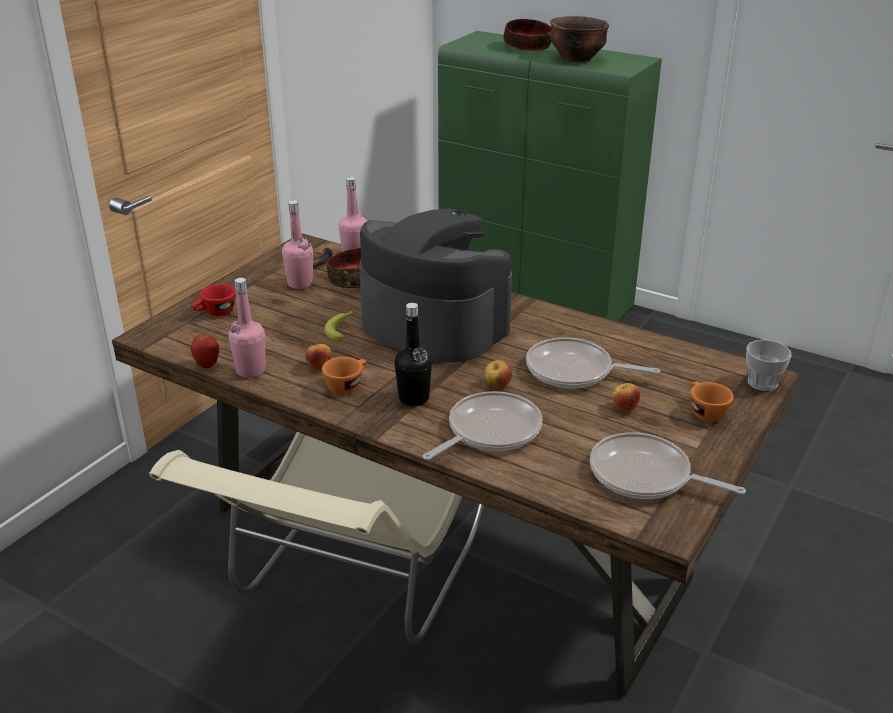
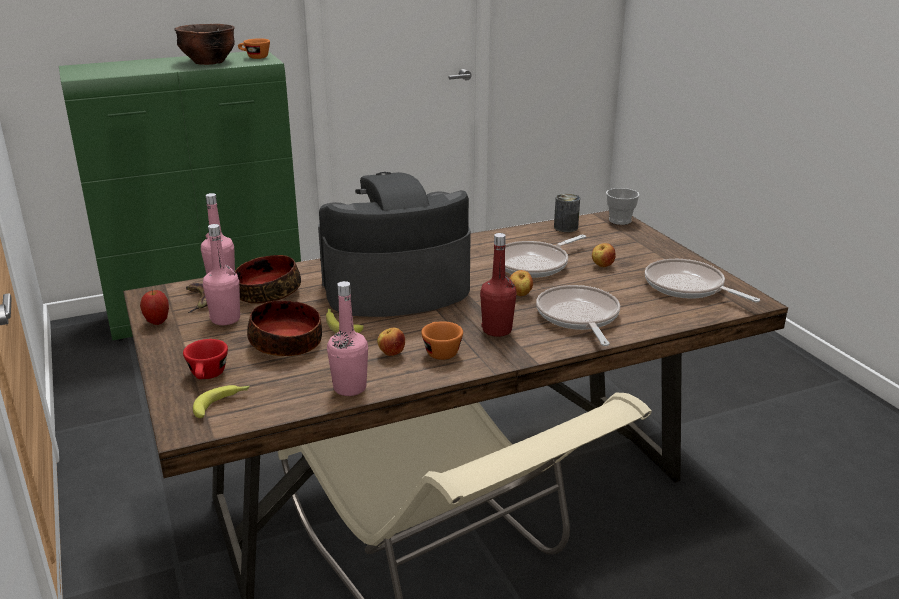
camera: 55 degrees left, 5 degrees down
(185, 334) = (222, 404): none -> banana
(207, 365) = (305, 408): apple -> apple (157, 322)
(414, 398) = (497, 330): black bottle -> red bottle
(527, 47) = (143, 65): bowl -> bowl (286, 344)
(645, 476) = (688, 287): frying pan -> frying pan turned 75 degrees clockwise
(690, 358) = (565, 227): none -> can
(704, 412) = (633, 246): orange cup -> orange cup (254, 57)

